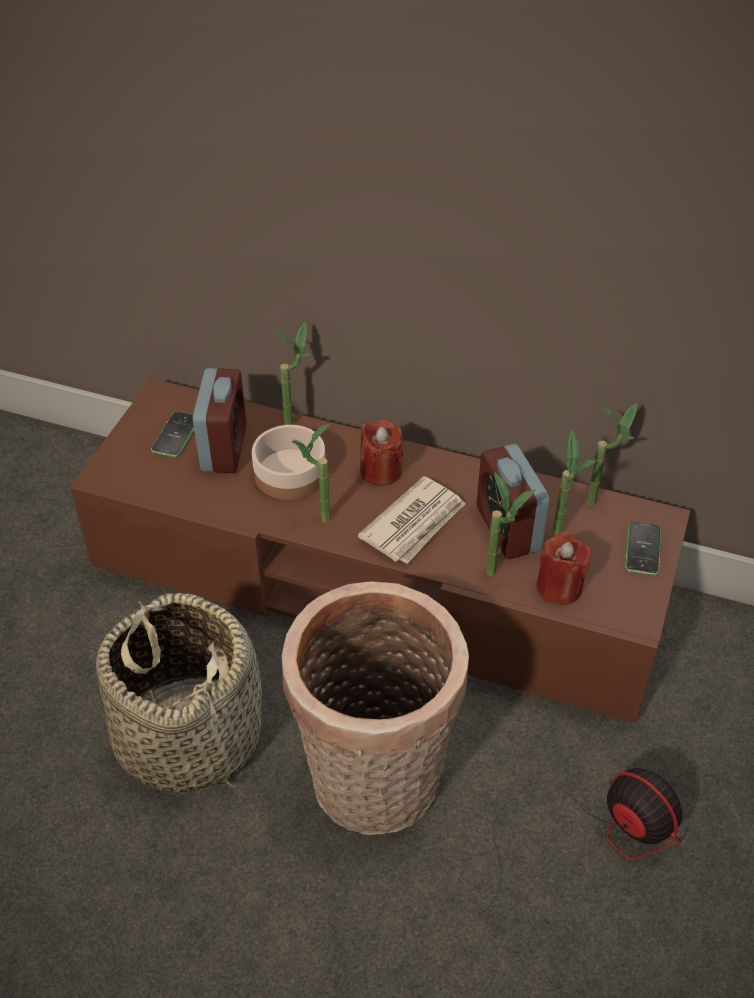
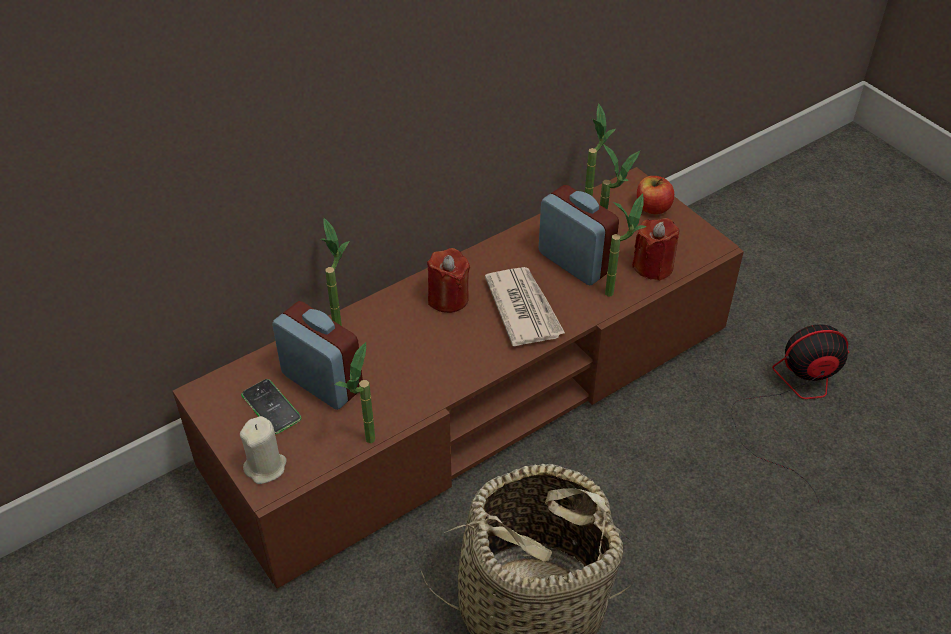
camera: 55 degrees left, 0 degrees up
(117, 464) = (266, 467): none -> beige candle
(291, 474) = (398, 353): bowl -> none
(316, 521) = (467, 365): potted plant -> potted plant (366, 447)
(375, 786) = (671, 505): basket -> none
(508, 529) = (575, 262): alarm clock -> alarm clock turned 150 degrees counterclockwise
(643, 549) = (653, 207): phone -> apple

